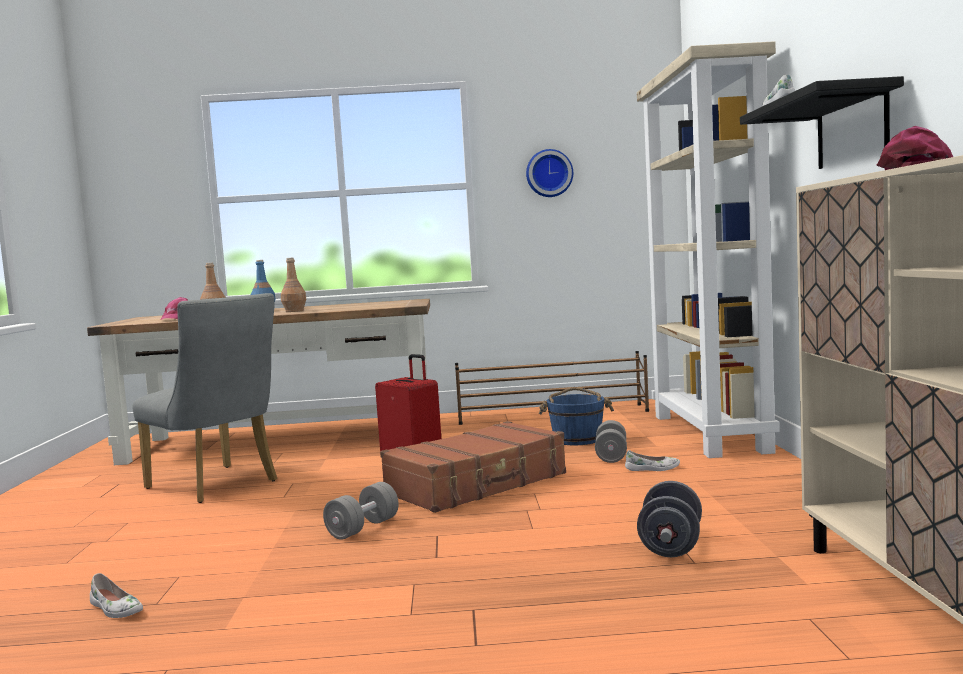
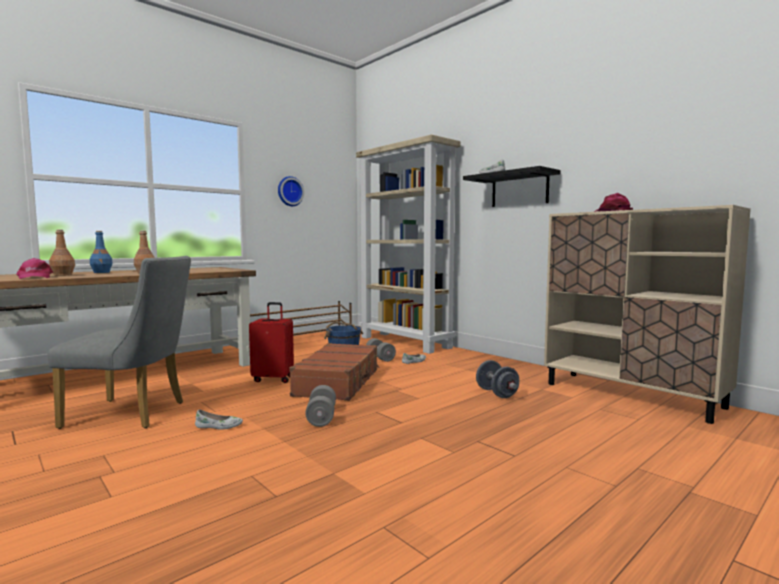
camera: 40 degrees left, 0 degrees up
(115, 609) = (250, 510): white shoe -> white shoe (219, 426)

